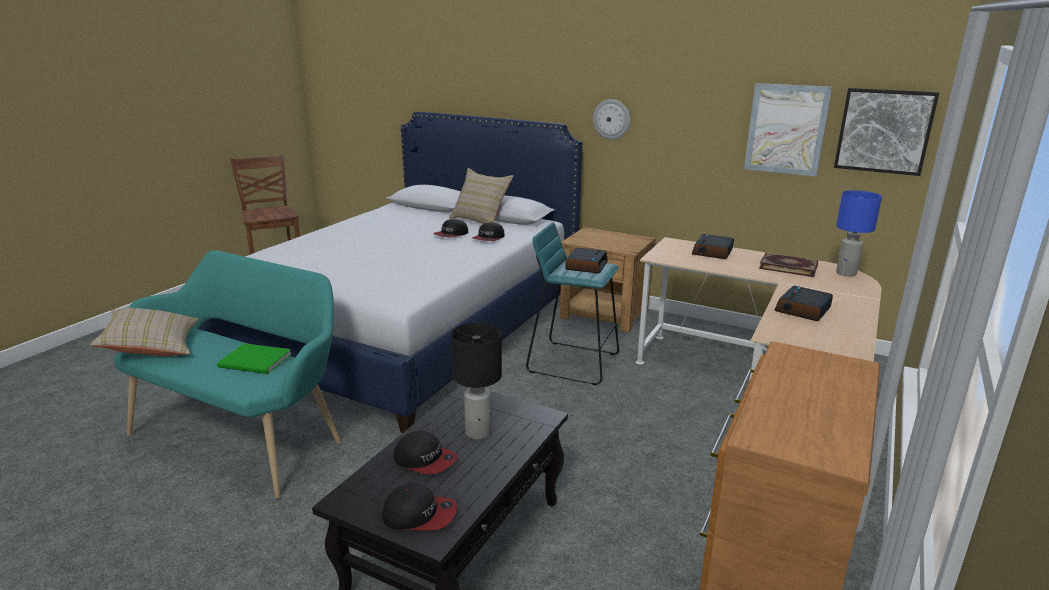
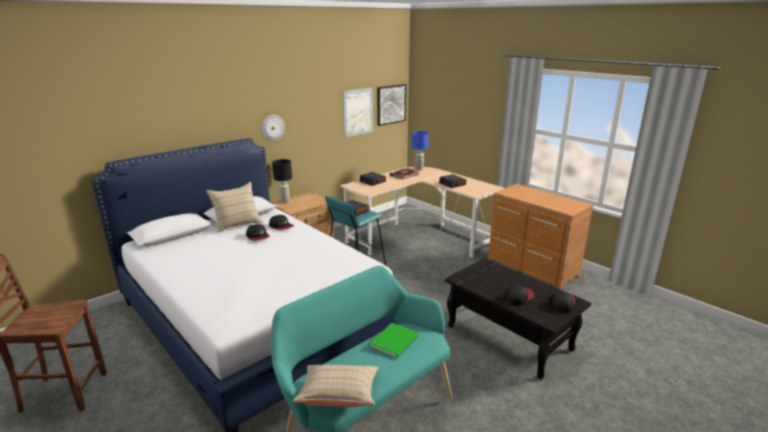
camera: 70 degrees left, 0 degrees up
(478, 432) = (496, 281): black table lamp -> black table lamp (284, 201)

